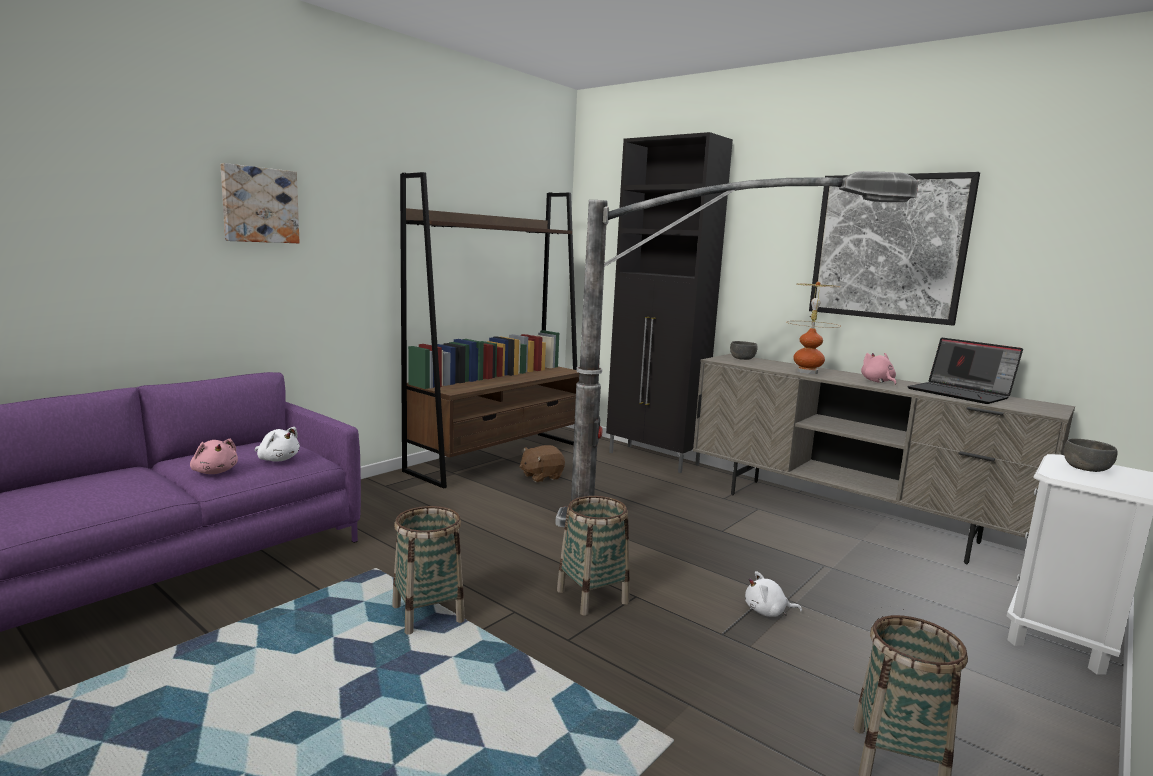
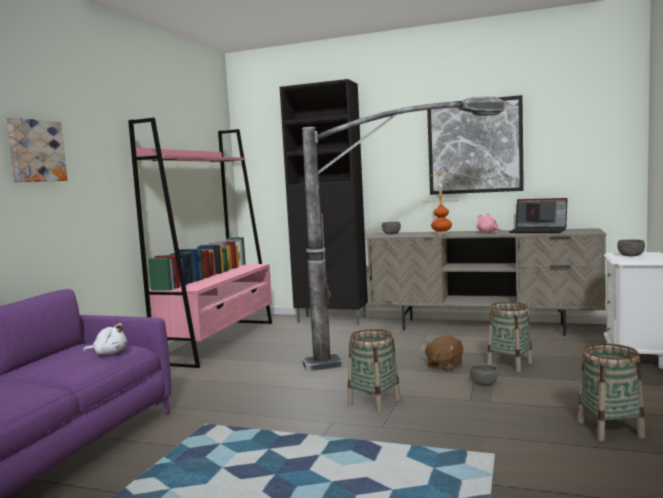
camera: 20 degrees left, 5 degrees down
(215, 472) = (69, 369): pink plush toy -> none
(428, 614) = (275, 438): basket -> basket (510, 364)
(498, 457) = (219, 341): brown bookcase -> pink bookcase
(541, 476) = (264, 346): brown plush toy -> brown plush toy (444, 366)
(767, 612) = (484, 383): white plush toy -> grey bowl

